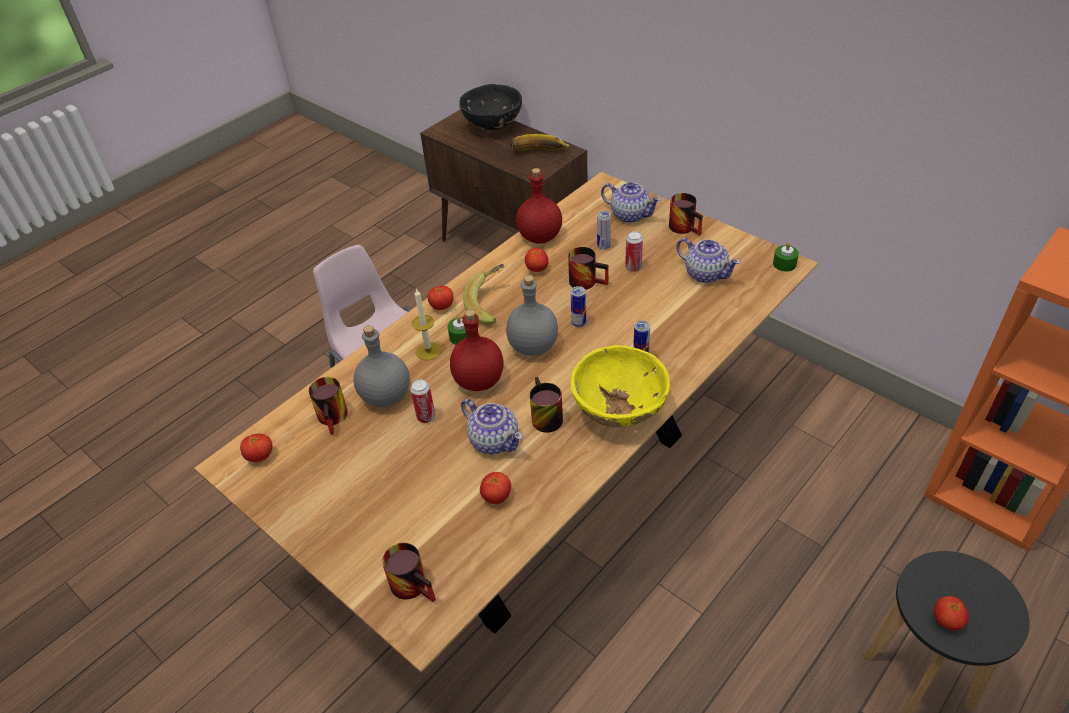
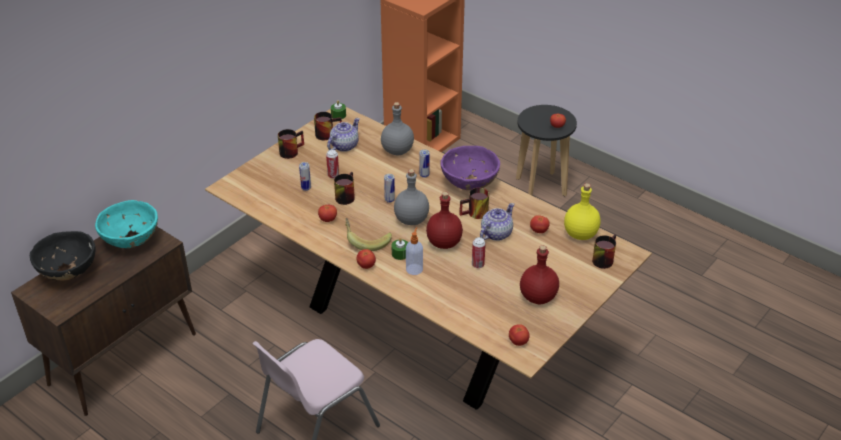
camera: 95 degrees left, 5 degrees down
(335, 417) = (480, 308): mug -> mug (327, 133)
(385, 395) = (458, 286): grey bottle -> grey bottle (397, 151)
(428, 351) = (414, 269): candle -> soap dispenser
(482, 557) = (581, 234): none -> yellow bottle
(539, 153) = (131, 241): banana -> turquoise bowl
(539, 236) = (287, 219): red bottle -> red bottle (537, 297)
(619, 411) = (469, 184): yellow bowl -> purple bowl
(630, 215) = (269, 175): teapot -> none

